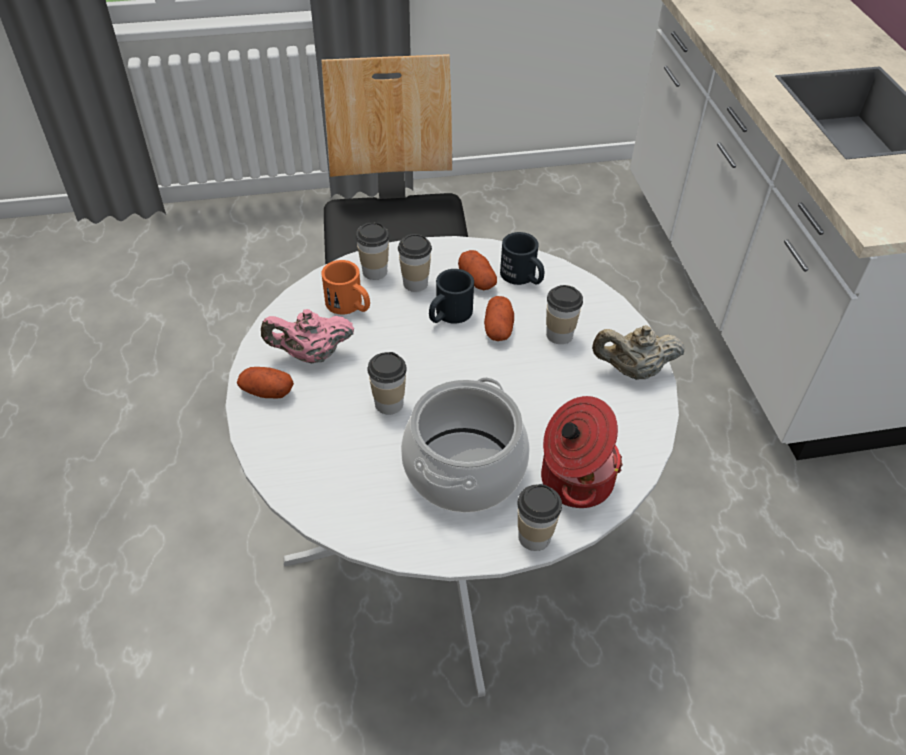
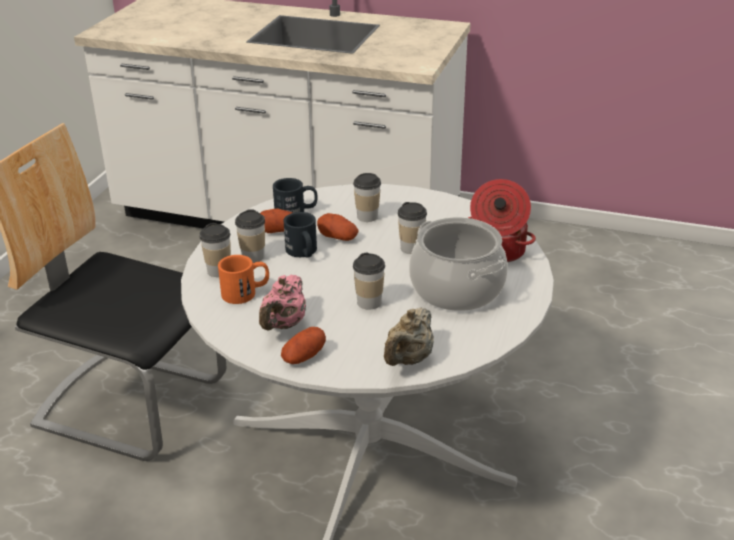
camera: 60 degrees left, 15 degrees down
(534, 537) = (532, 279): cup -> cup (411, 248)
(633, 371) = (424, 202): beige teapot -> beige teapot (408, 359)

